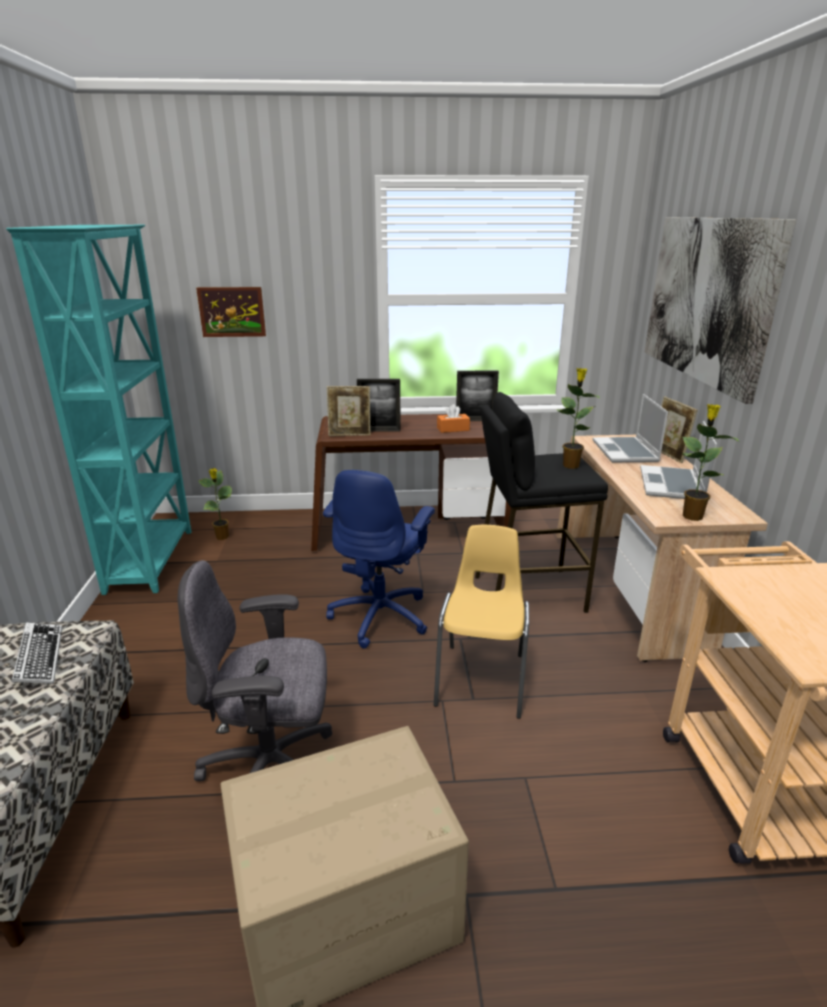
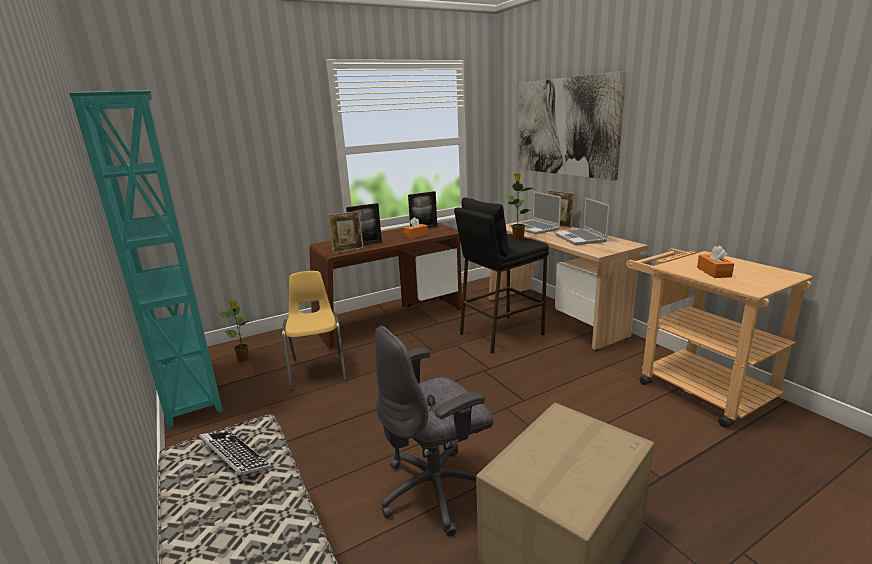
camera: 25 degrees left, 5 degrees down
(232, 312) = (222, 170): picture -> none
(381, 616) = (420, 373): blue office chair -> none
(482, 679) = (519, 388): yellow chair -> yellow chair (318, 370)
(692, 516) = (610, 249): potted plant -> none
(787, 609) = (713, 272): none -> orange tissue box

